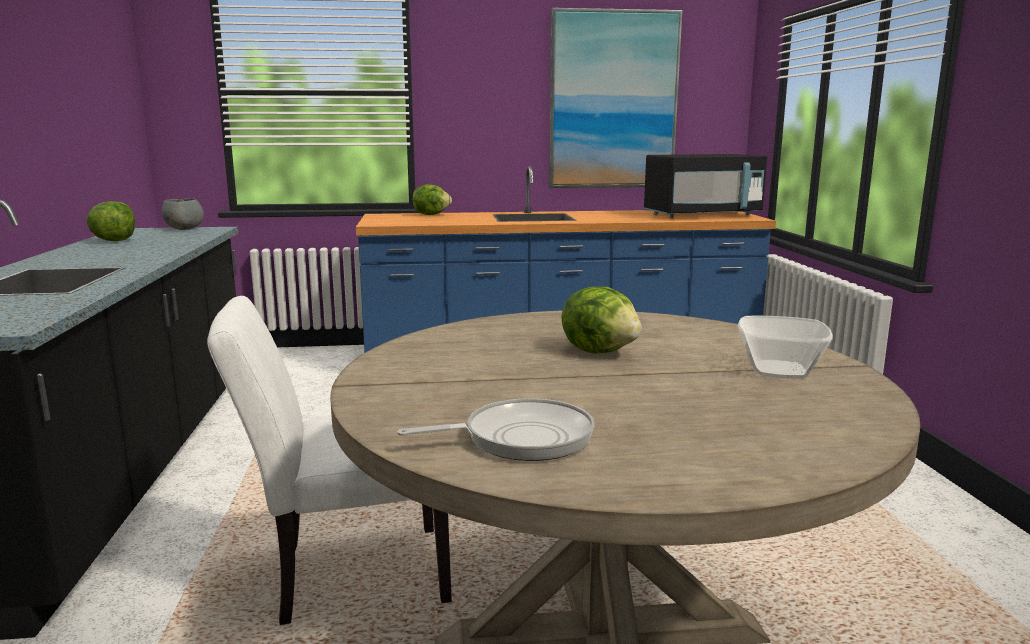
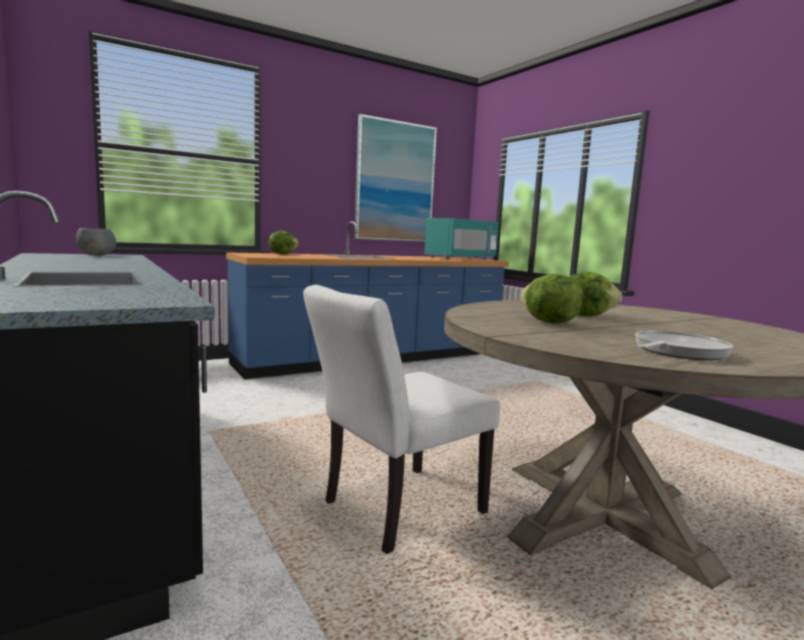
camera: 25 degrees left, 5 degrees down
(114, 241) = (52, 259): lettuce -> lettuce (548, 322)
(702, 215) = (461, 258): black microwave -> turquoise microwave
(781, 371) = (695, 320): bowl -> none

